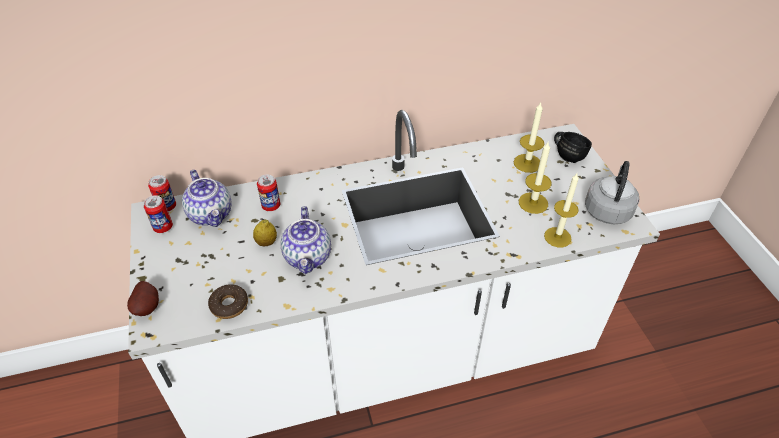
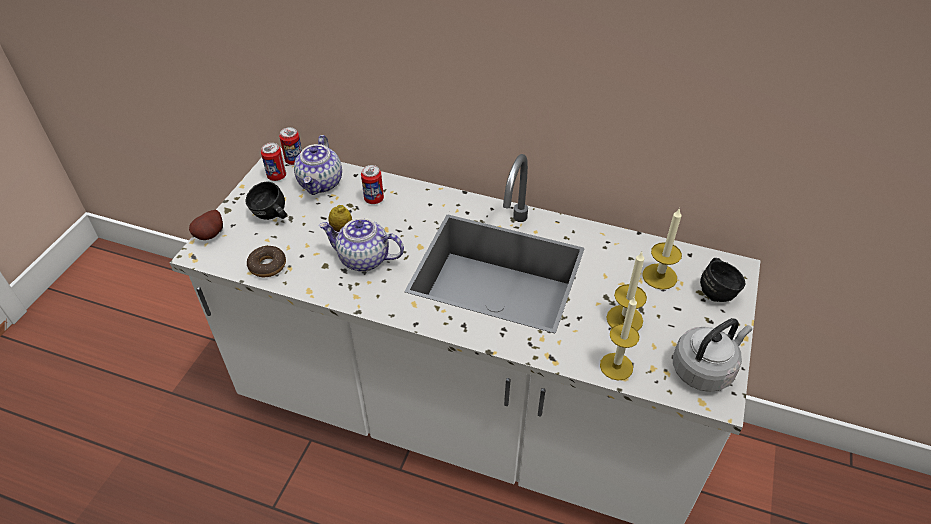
camera: 35 degrees right, 0 degrees up
(192, 263) = (271, 217): none -> black mug
(308, 257) = (363, 259): teapot -> teapot turned 75 degrees clockwise

